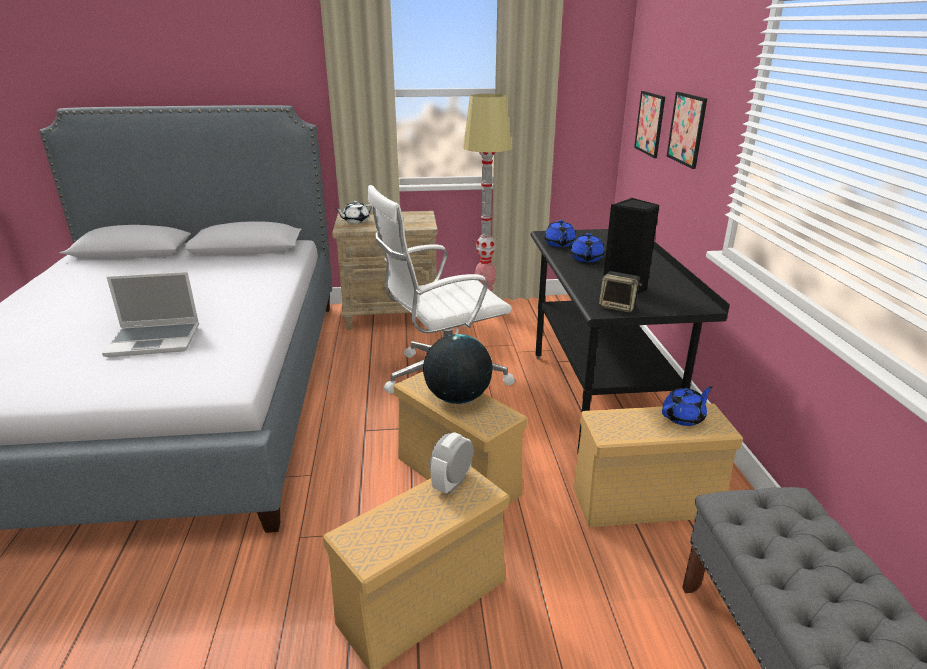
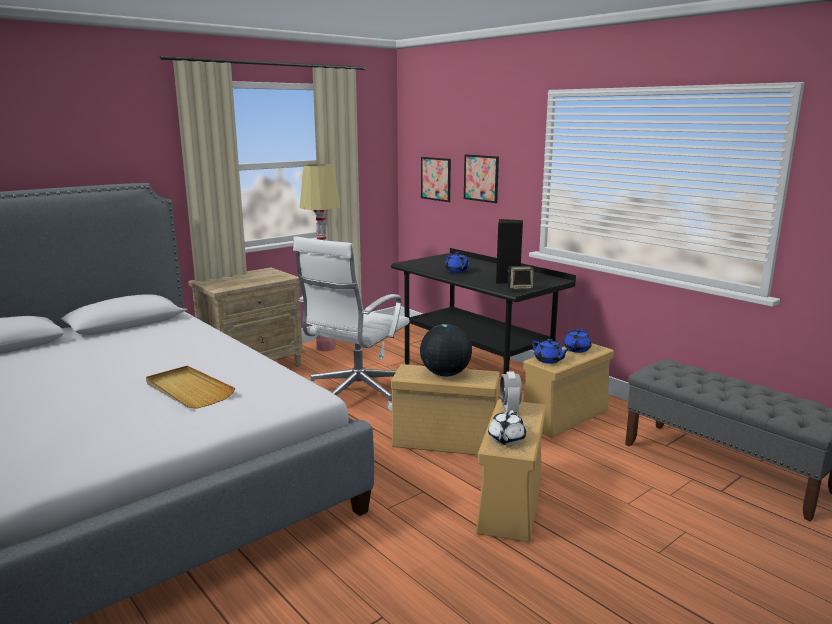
camera: 35 degrees left, 10 degrees down
(155, 340) = (188, 390): laptop -> beige tray
(355, 221) = (218, 283): white teapot -> white teapot (506, 439)
(559, 244) = (425, 267): blue teapot -> blue teapot (548, 360)

